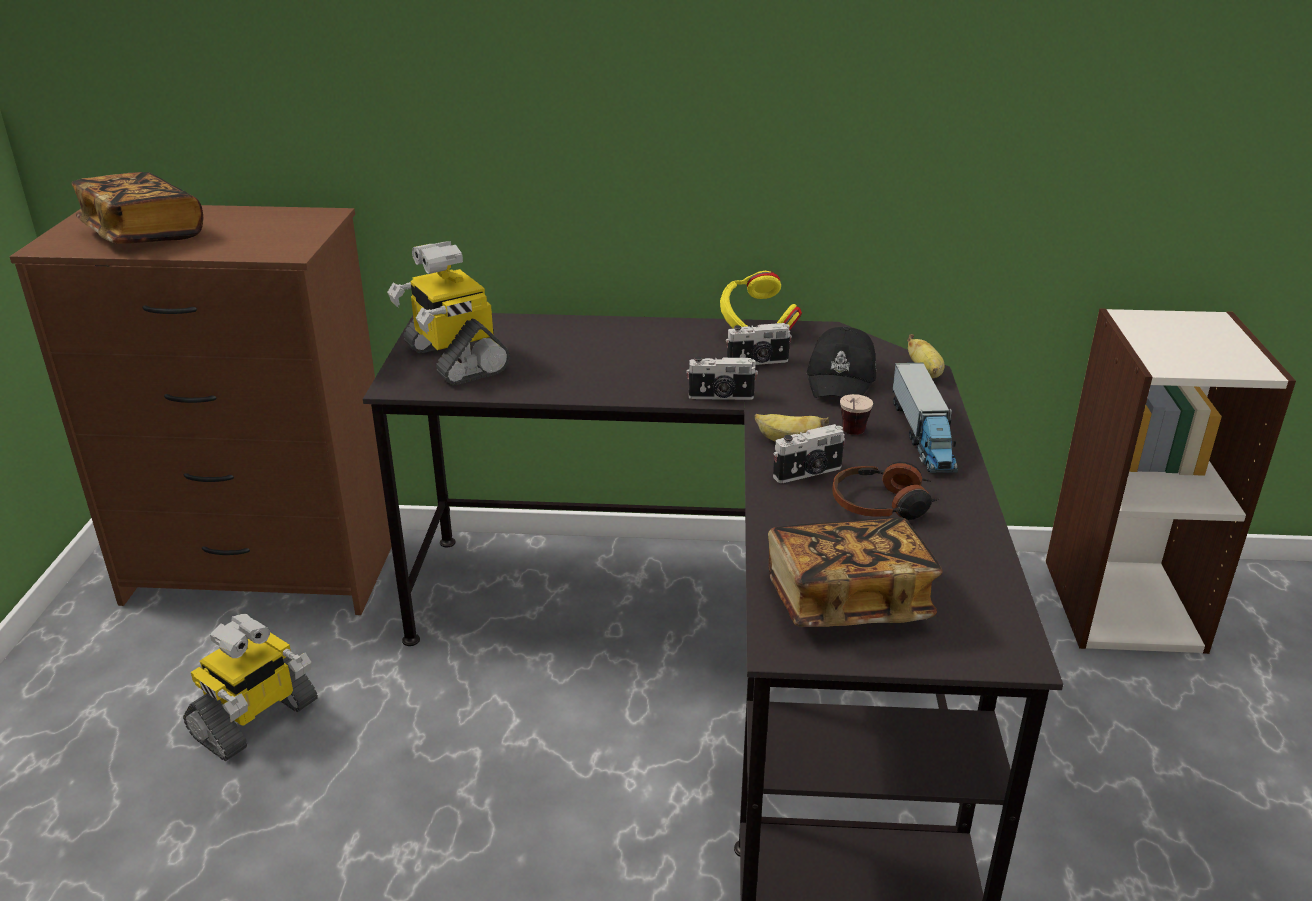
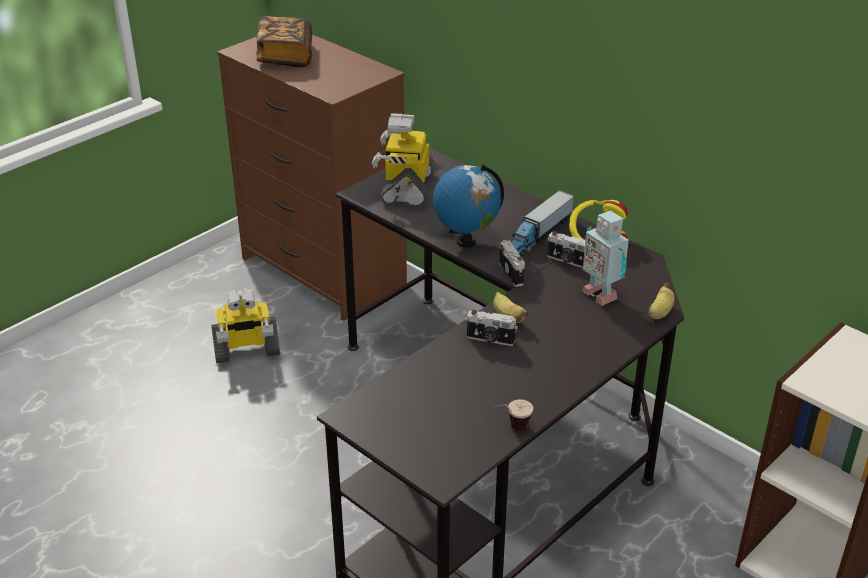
camera: 40 degrees right, 5 degrees up
(615, 386) = (466, 241): none -> globe
(721, 397) = (512, 273): camera -> camera turned 150 degrees counterclockwise
(842, 378) = (600, 293): black cap -> toy robot
(847, 600) = (406, 411): book -> none
(851, 436) = (547, 330): cup -> cup (511, 430)
(882, 504) = (501, 376): headphones -> none
(922, 435) = (590, 350): toy truck -> toy truck (539, 234)

